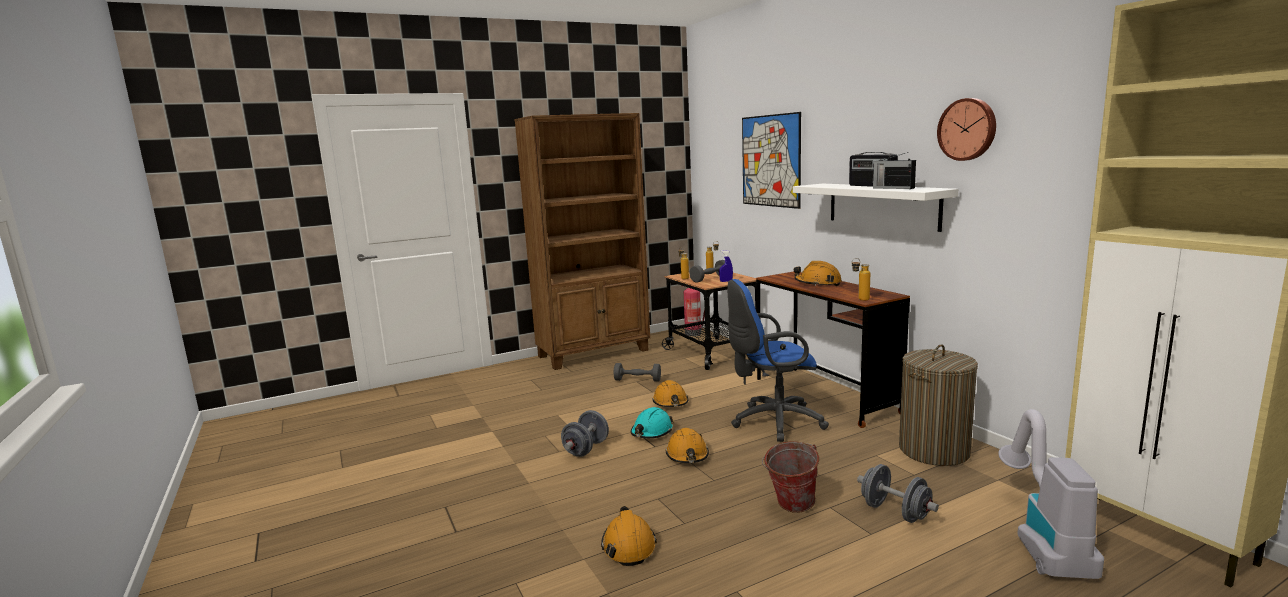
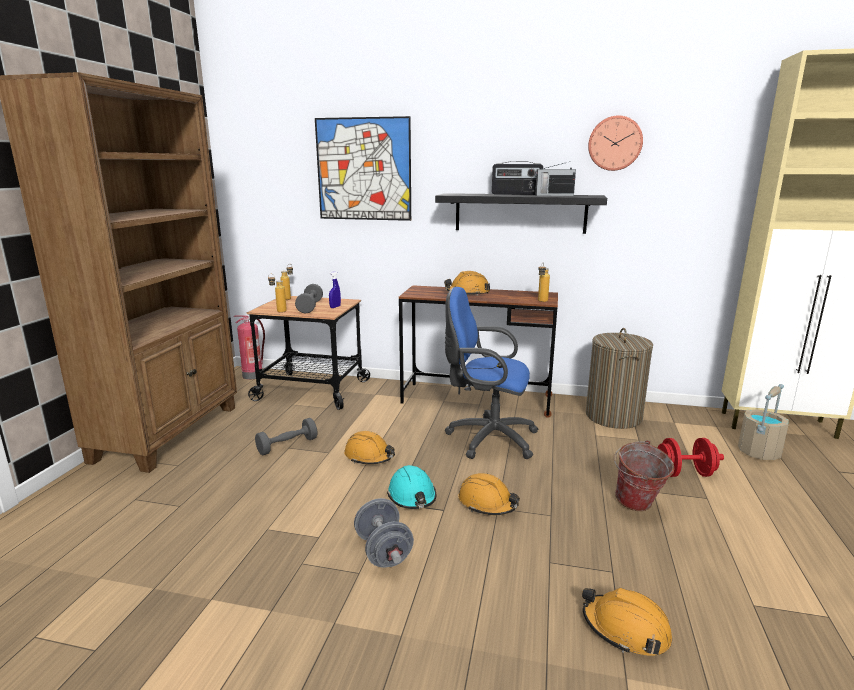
camera: 50 degrees left, 5 degrees up
(772, 422) = (487, 438): blue office chair -> blue office chair turned 75 degrees clockwise
(882, 205) = (520, 213): white shelf -> black shelf
(895, 512) = (684, 473): grey dumbbell -> red dumbbell
(1042, 540) = (759, 452): vacuum cleaner -> beige bucket

